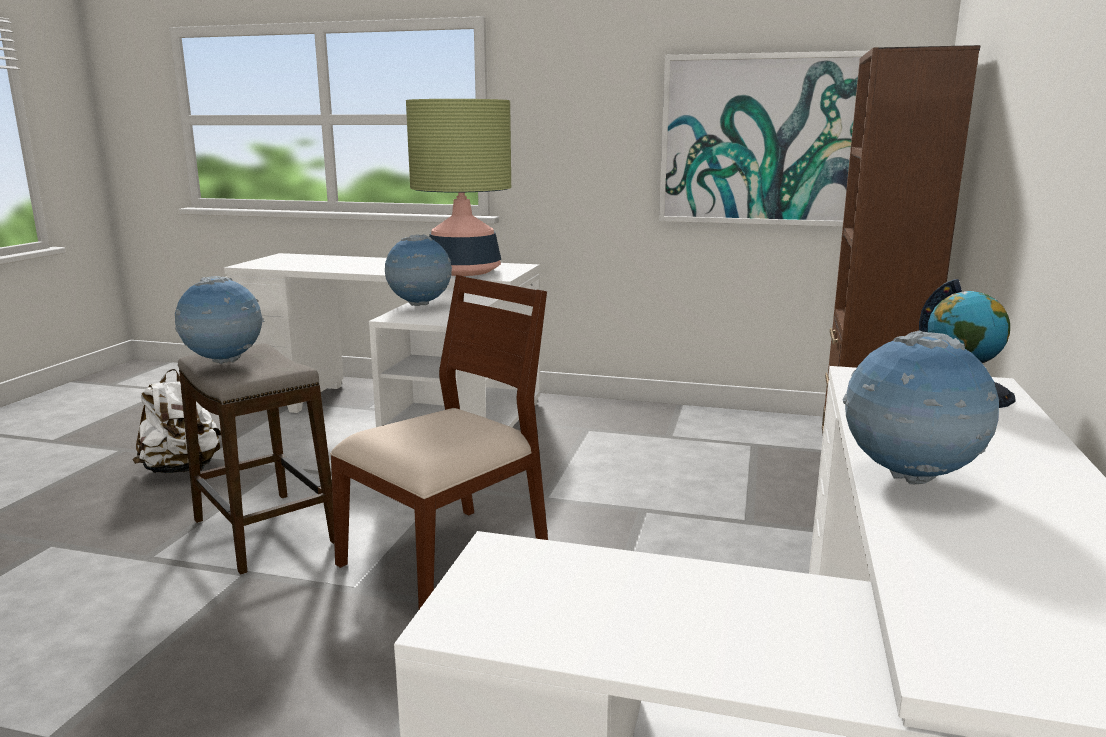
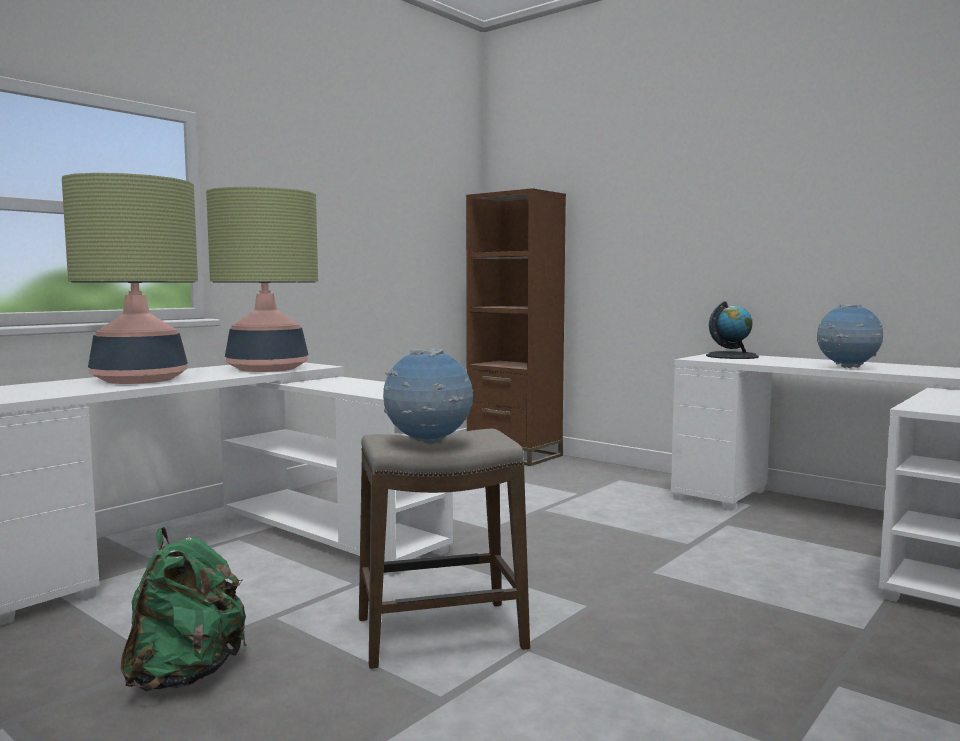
camera: 65 degrees left, 10 degrees down
(183, 470) = (186, 675): white backpack -> green backpack
(363, 264) = (139, 379): none -> table lamp
(420, 306) = (355, 390): globe -> none
(448, 556) = (561, 570): brown chair -> none
(771, 140) = (409, 248): picture -> none

